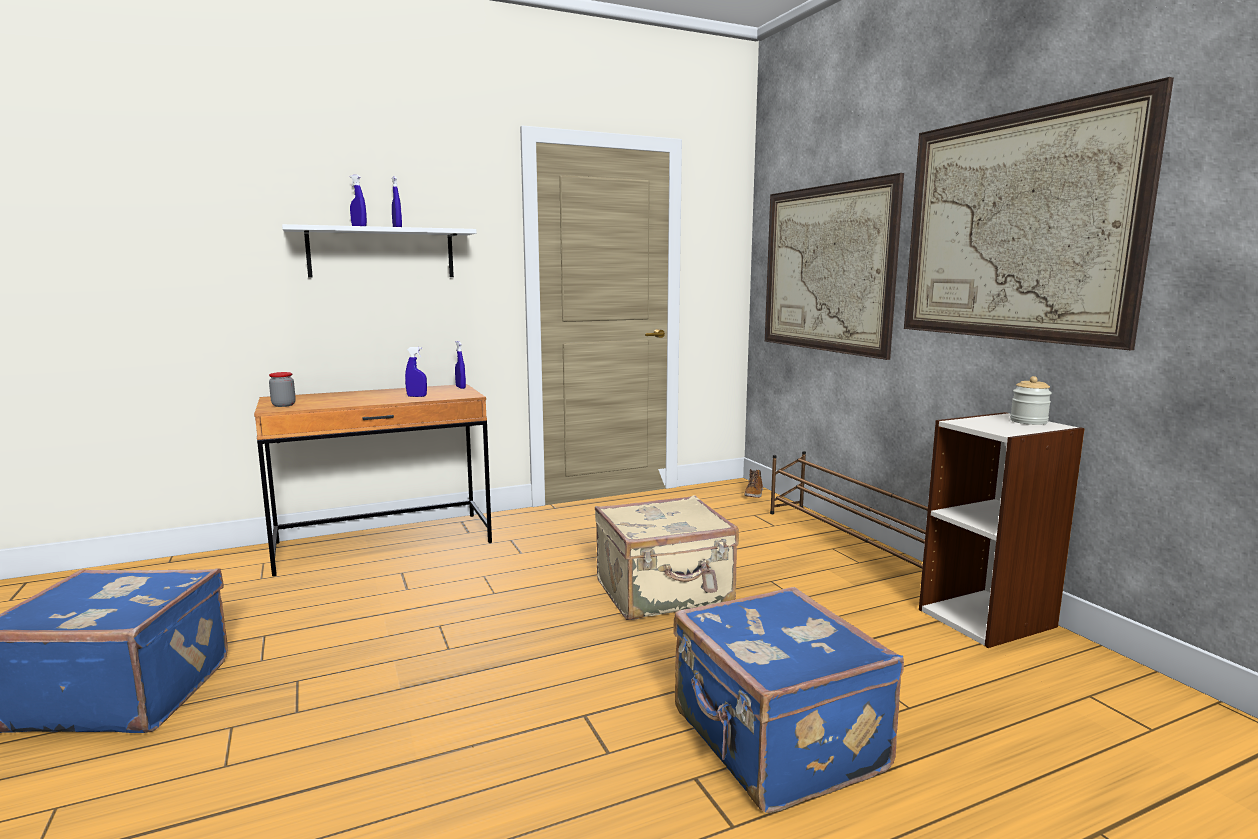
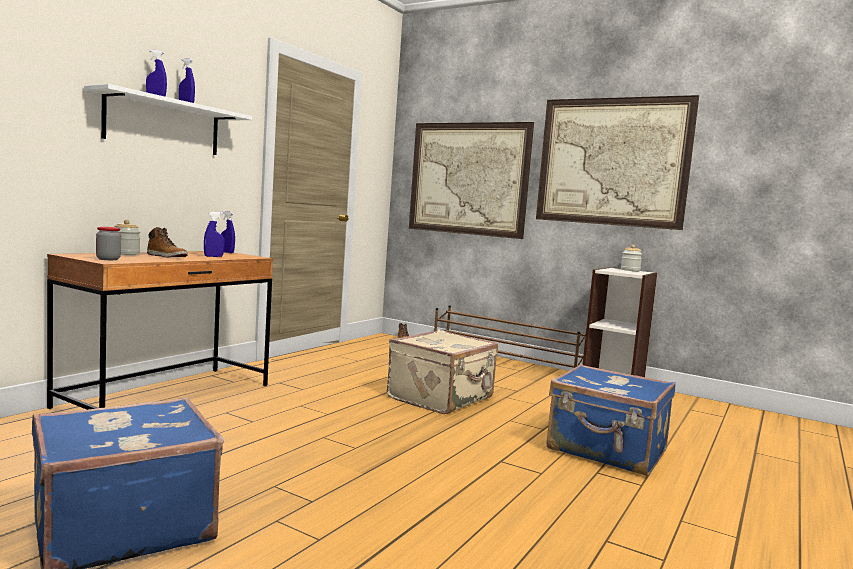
camera: 35 degrees left, 5 degrees down
(334, 394) = (126, 254): none -> jar
(362, 398) = (167, 256): none -> boot

